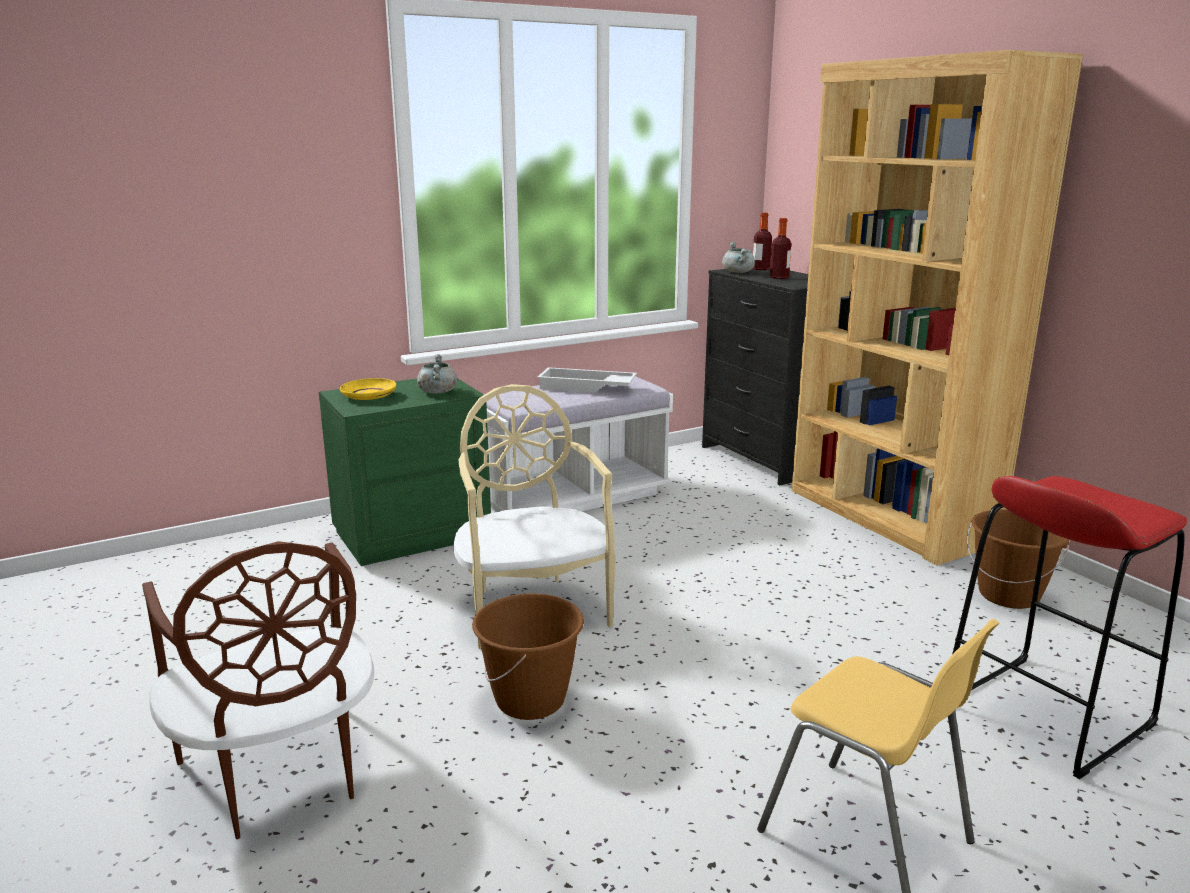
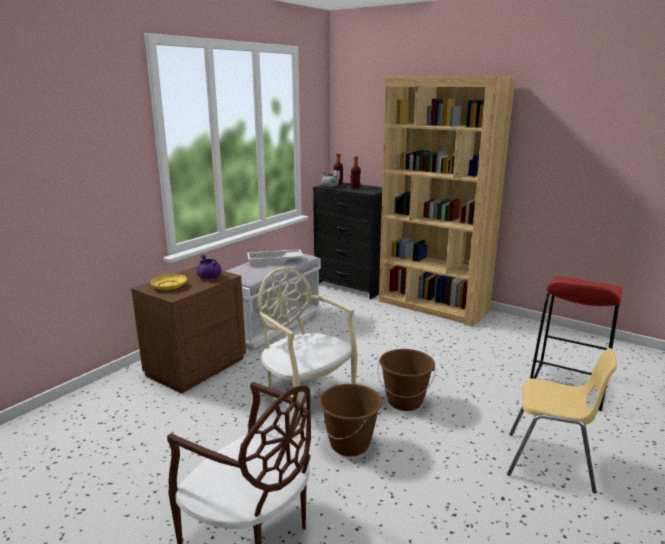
camera: 25 degrees left, 0 degrees up
(411, 534) = (195, 367): green nightstand -> brown nightstand
(437, 391) = (209, 277): grey cooking pot -> purple cooking pot
(1009, 595) = (511, 334): brown bucket -> brown bucket (405, 401)

